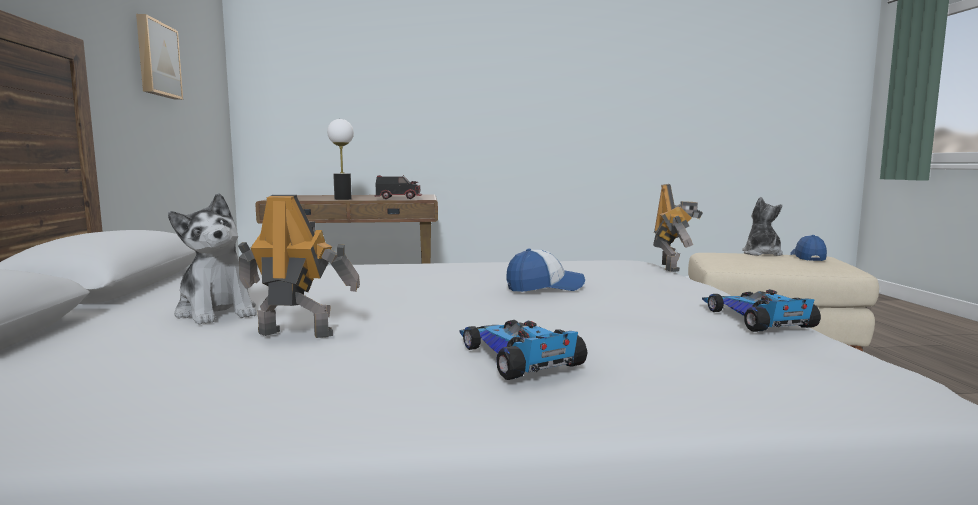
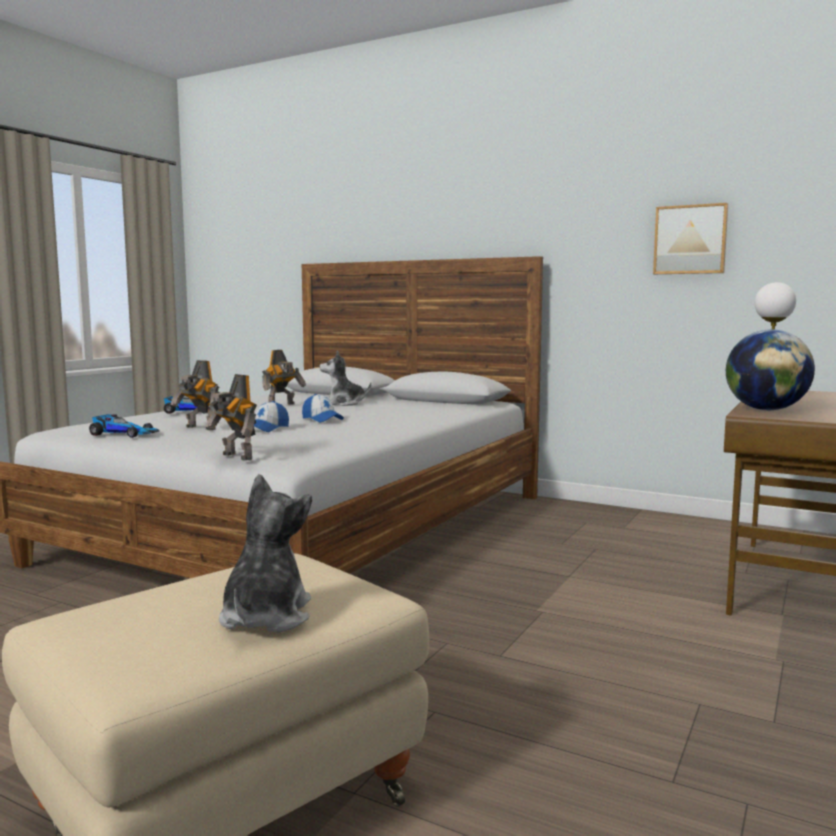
camera: 125 degrees right, 0 degrees up
(398, 198) = (766, 410): toy truck -> globe
(621, 305) = (199, 428): none -> toy robot
(761, 254) = (265, 617): plush toy -> plush toy turned 120 degrees counterclockwise
(808, 257) = (155, 626): cap -> cap (322, 419)

